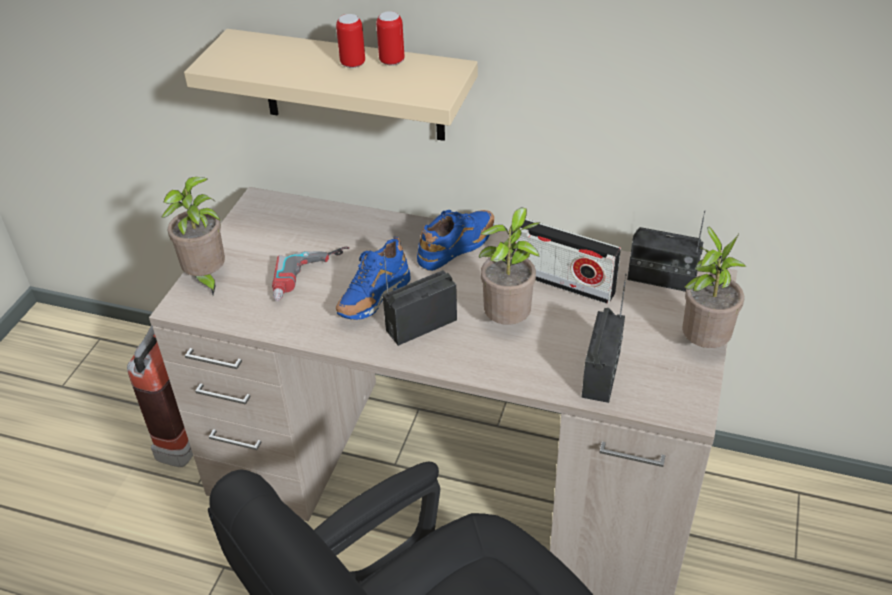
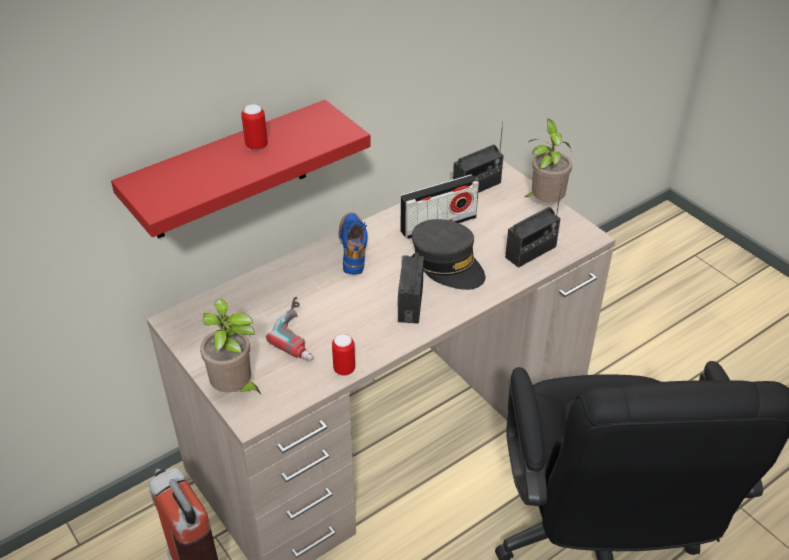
camera: 55 degrees left, 0 degrees up
(352, 86) = (229, 172): beige shelf -> red shelf
(373, 300) = (360, 313): blue shoe -> none
(392, 61) = (277, 129): can -> can (344, 369)
(509, 321) = (447, 264): potted plant -> grey cap
(601, 374) = (531, 252): radio -> radio turned 90 degrees clockwise

